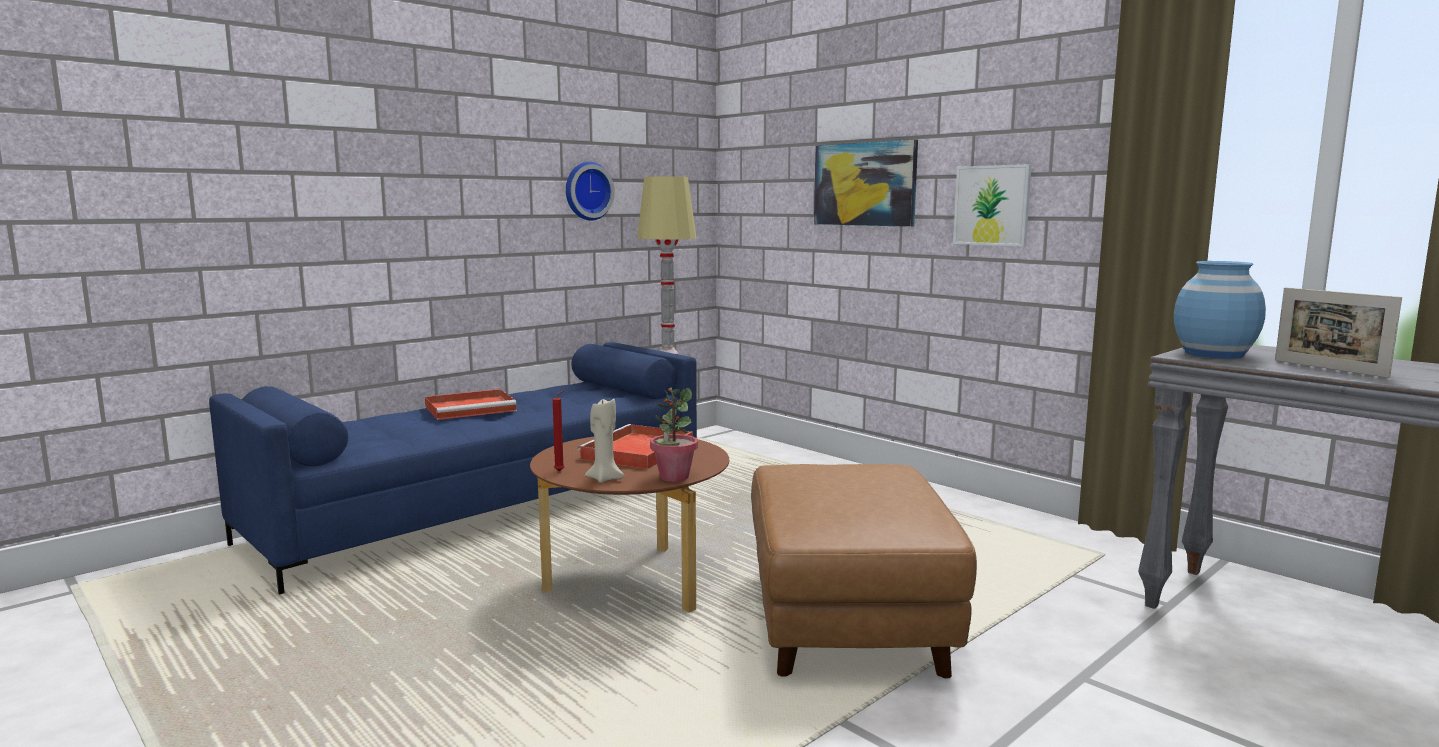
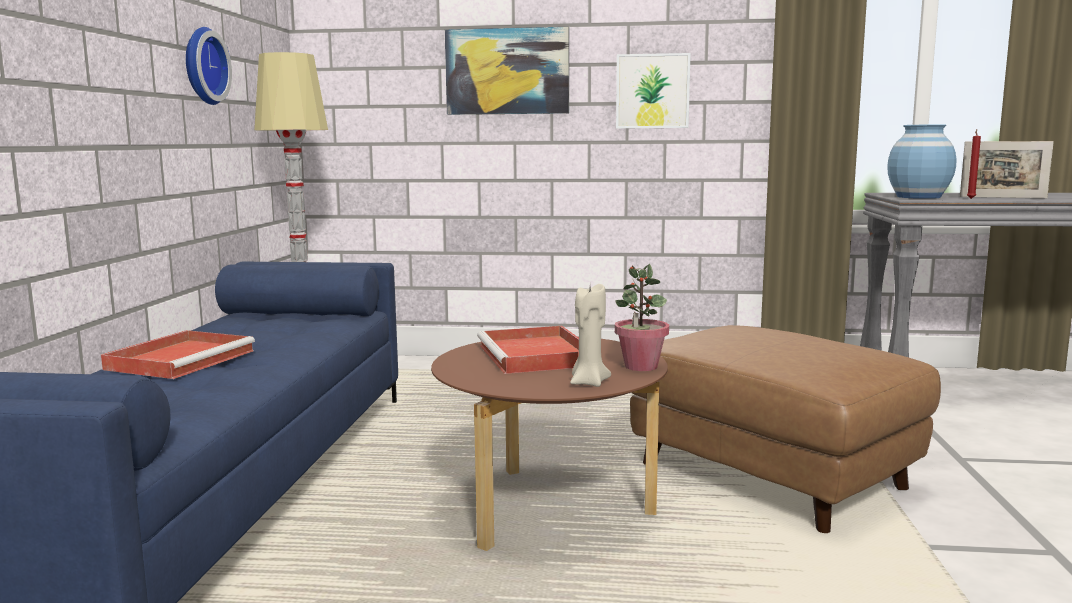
camera: 40 degrees left, 0 degrees up
(561, 471) = (525, 387): red candle -> red candle (971, 198)

